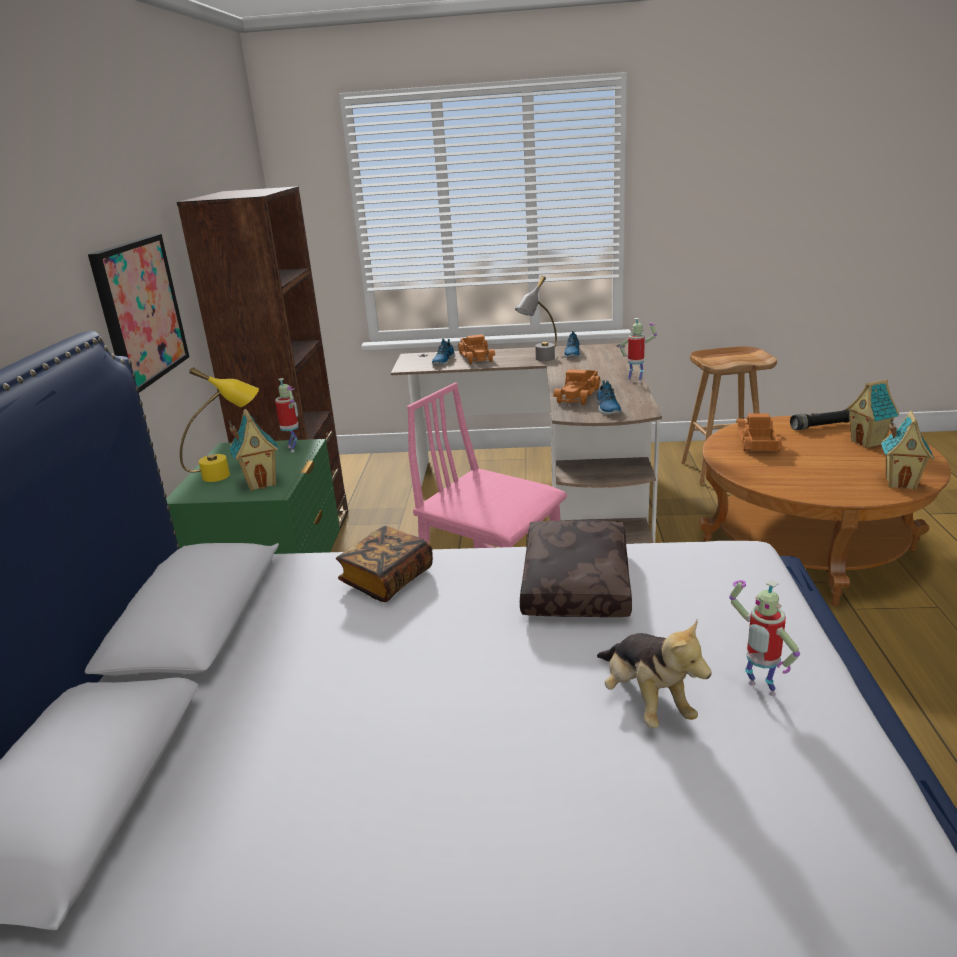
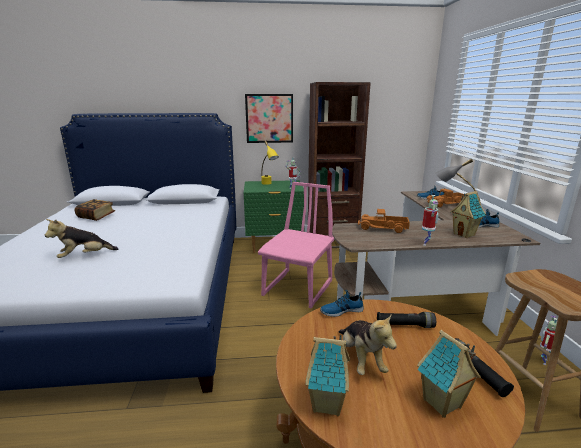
camera: 80 degrees right, 5 degrees down
(261, 483) = (259, 188): toy house -> toy house (464, 234)
(387, 579) = (194, 217): book -> book (96, 216)
(573, 582) = (174, 244): brown pillow -> none
(607, 408) = (359, 235): shoe -> shoe (341, 310)
(756, 442) = (405, 325): toy truck -> black flashlight
(758, 690) = (68, 276): toy robot -> toy robot (543, 360)
(827, 466) = (360, 360): none -> plush toy

